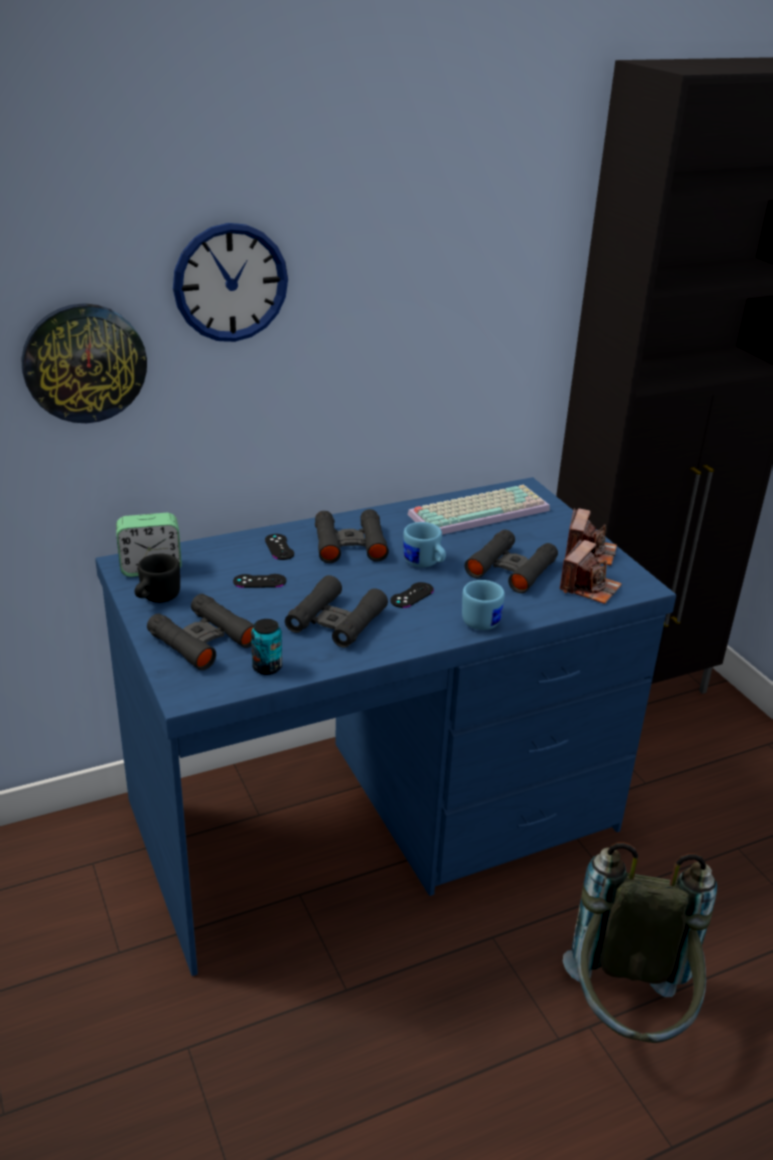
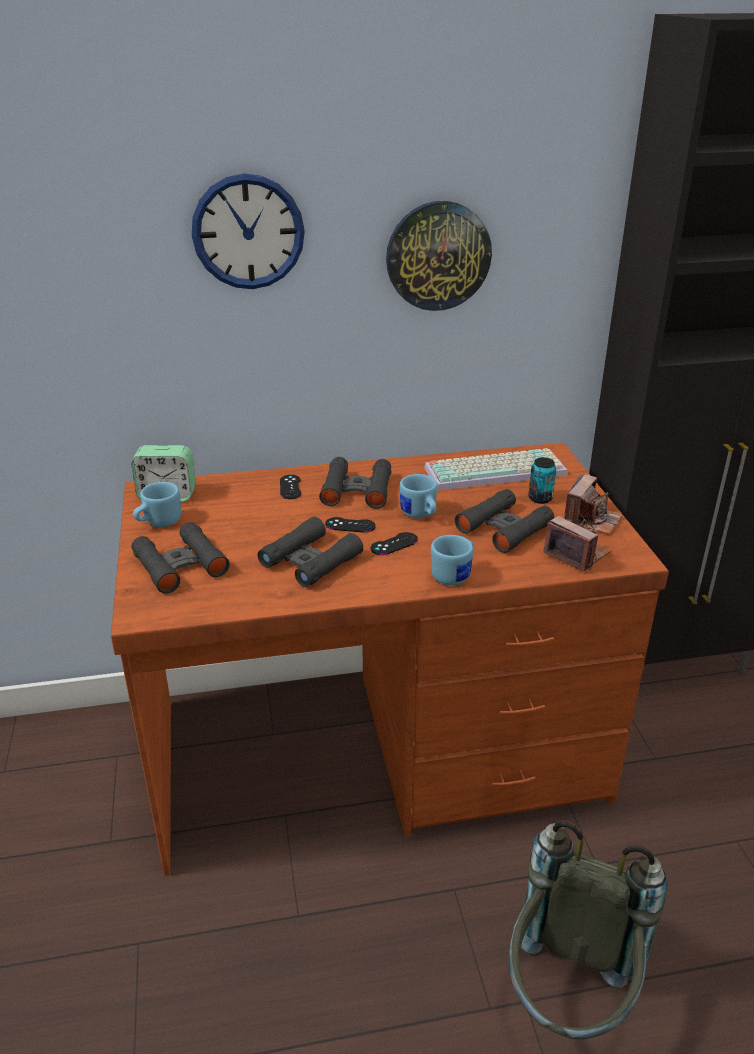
camera: 15 degrees right, 0 degrees up
(84, 363) = (110, 301): wall clock -> wall clock (438, 256)
(156, 598) = (158, 523): black mug -> blue mug
(259, 581) = (257, 516): black game controller -> black game controller (350, 525)
(267, 667) = (225, 597): can -> can (540, 498)
(375, 818) = (378, 753): blue desk -> brown desk
(589, 587) = (577, 554): camera -> camera turned 90 degrees counterclockwise

